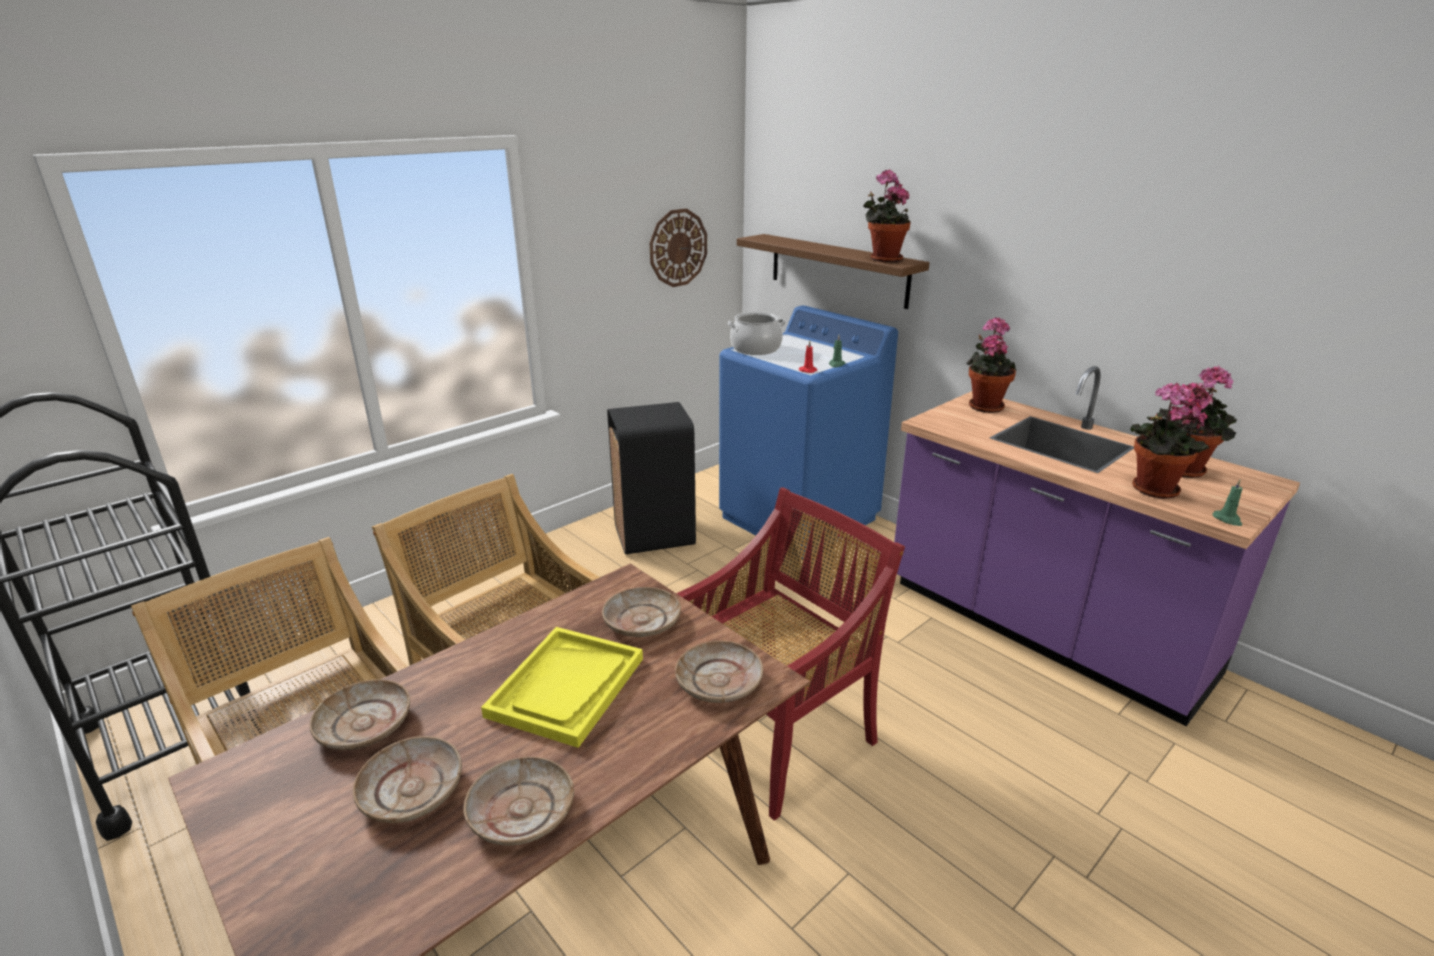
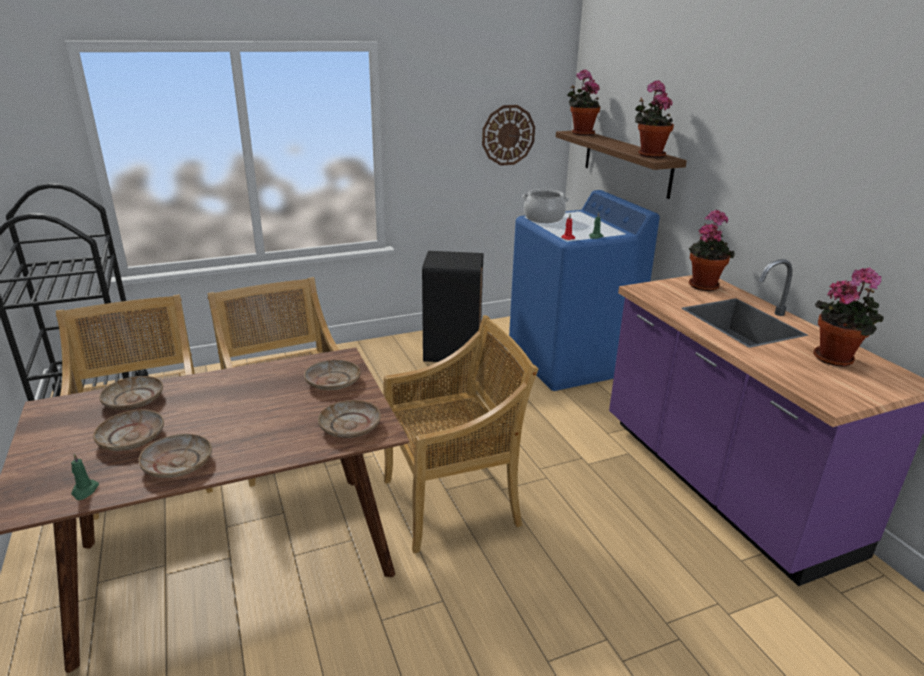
camera: 20 degrees right, 0 degrees up
(566, 687) = (256, 407): yellow tray -> none
(777, 734) = (453, 501): red chair -> beige chair
(1150, 490) = (783, 367): potted plant -> potted plant (580, 133)
(1227, 519) = (831, 401): green candle -> green candle (84, 491)

